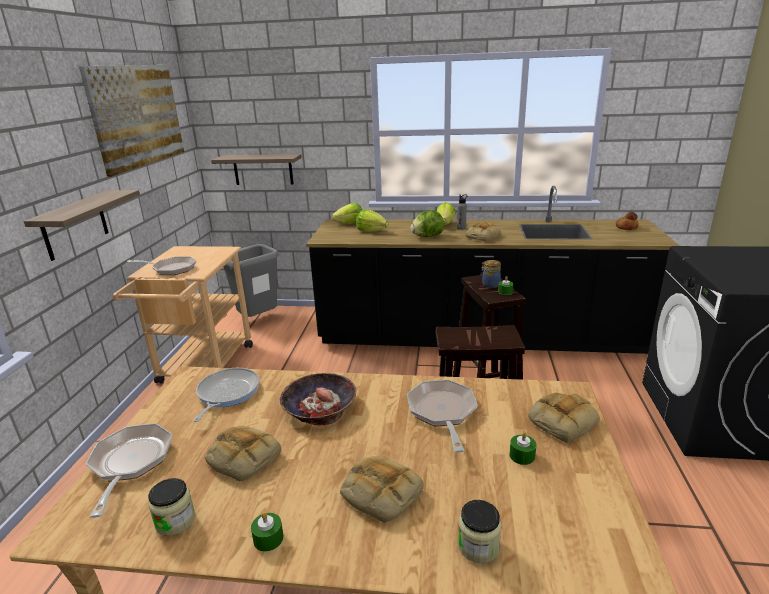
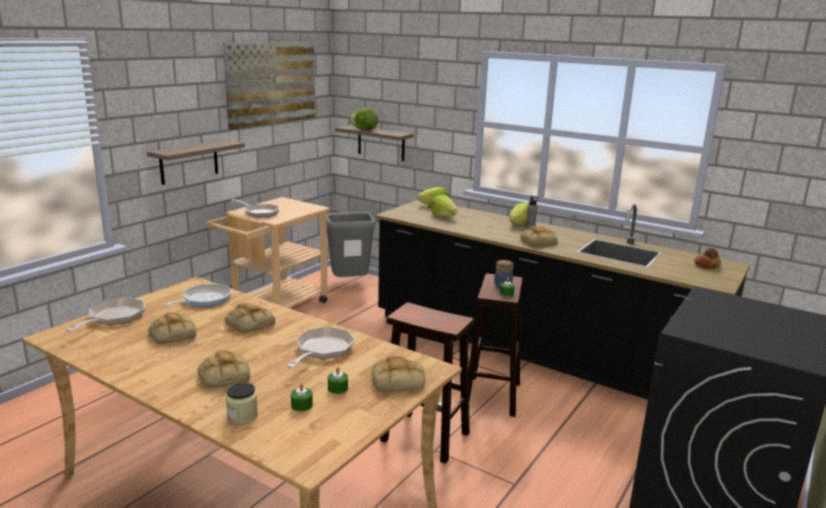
camera: 25 degrees right, 5 degrees down
(175, 521) = (106, 350): jar -> none
(268, 538) = (140, 373): green candle -> green candle (301, 405)
(319, 407) = (248, 323): bowl -> bread
(427, 236) = (486, 230): lettuce -> lettuce (364, 129)

